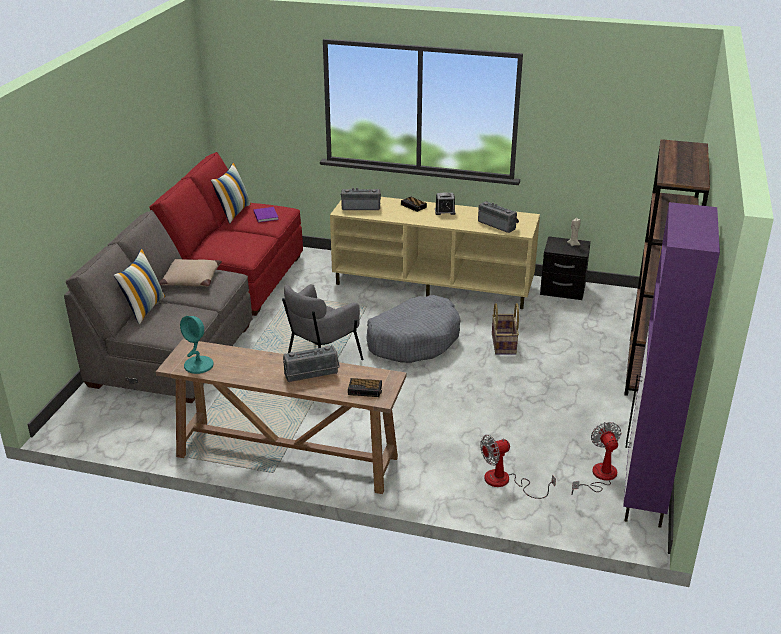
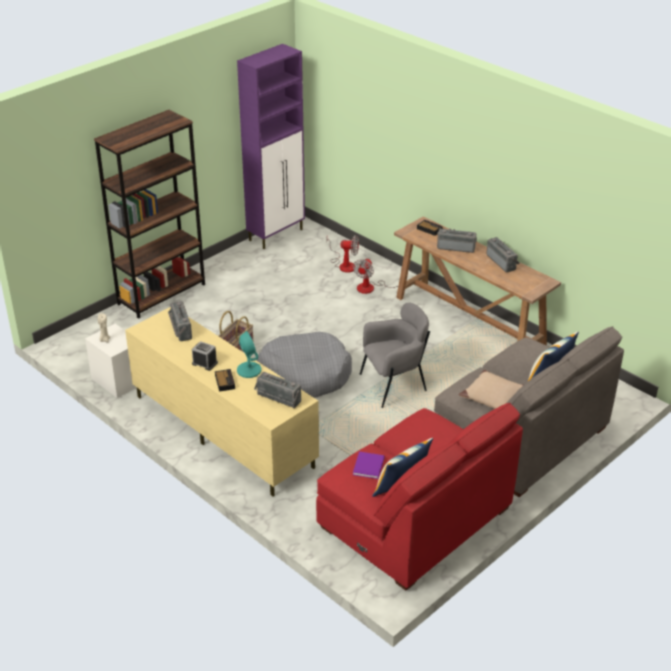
camera: 150 degrees left, 5 degrees up
(199, 365) = (528, 276): turquoise table lamp -> turquoise table lamp (249, 370)
(240, 374) = (502, 262): none -> radio
(562, 290) = (119, 380): black nightstand -> white nightstand
(599, 477) = (287, 250): fan -> fan (371, 287)

